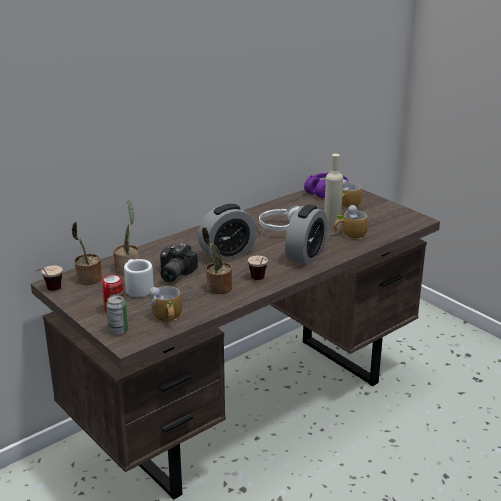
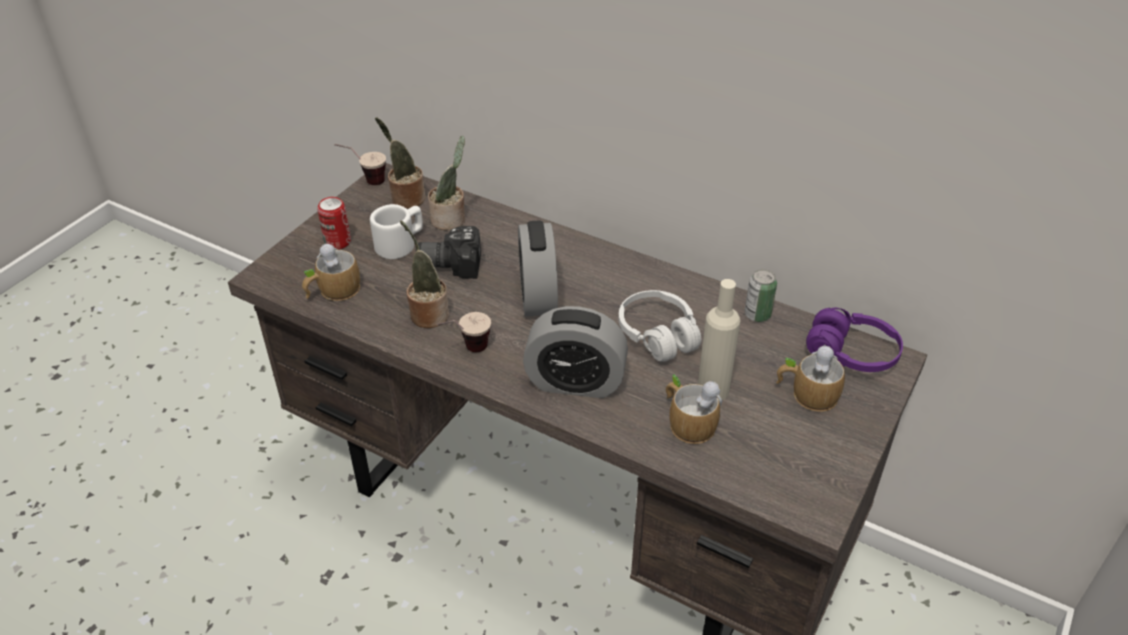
camera: 70 degrees right, 15 degrees up
(118, 330) = (289, 260): can -> can (757, 315)
(227, 253) = (538, 296): alarm clock -> alarm clock turned 45 degrees clockwise

